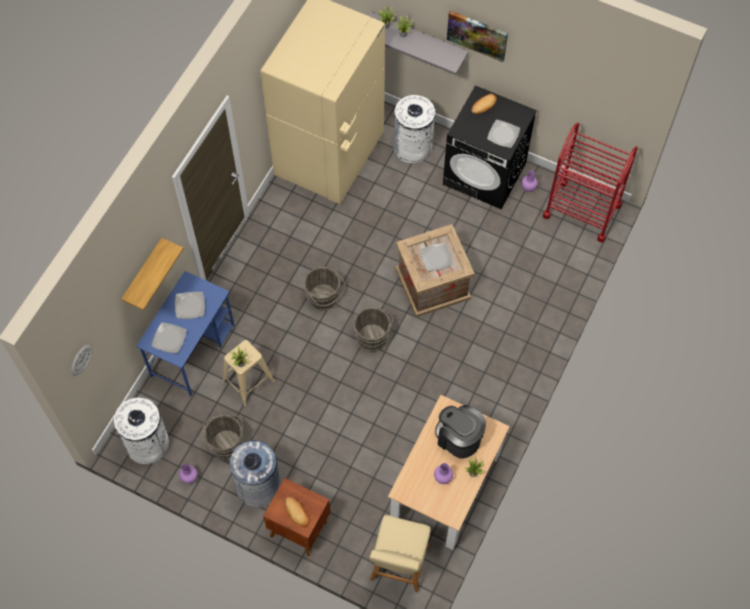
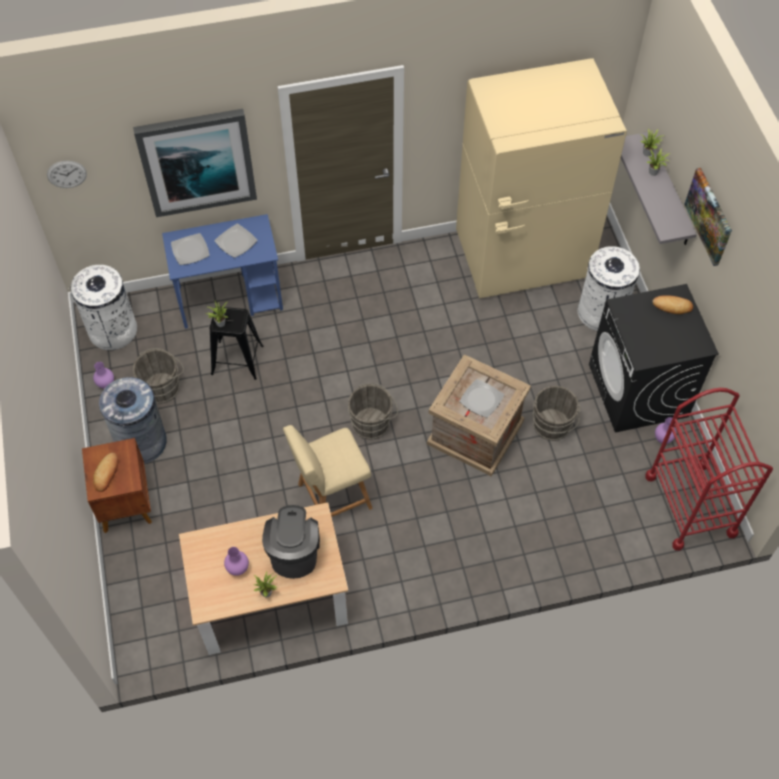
camera: 50 degrees right, 5 degrees down
(143, 274) = (197, 161): shelf -> picture
(248, 381) = (237, 360): beige stool -> black stool
(324, 299) = (373, 358): grey bucket -> grey bucket (551, 427)
(399, 566) = (154, 618): beige chair -> beige chair (331, 497)
(503, 135) = (657, 345): plate -> none

